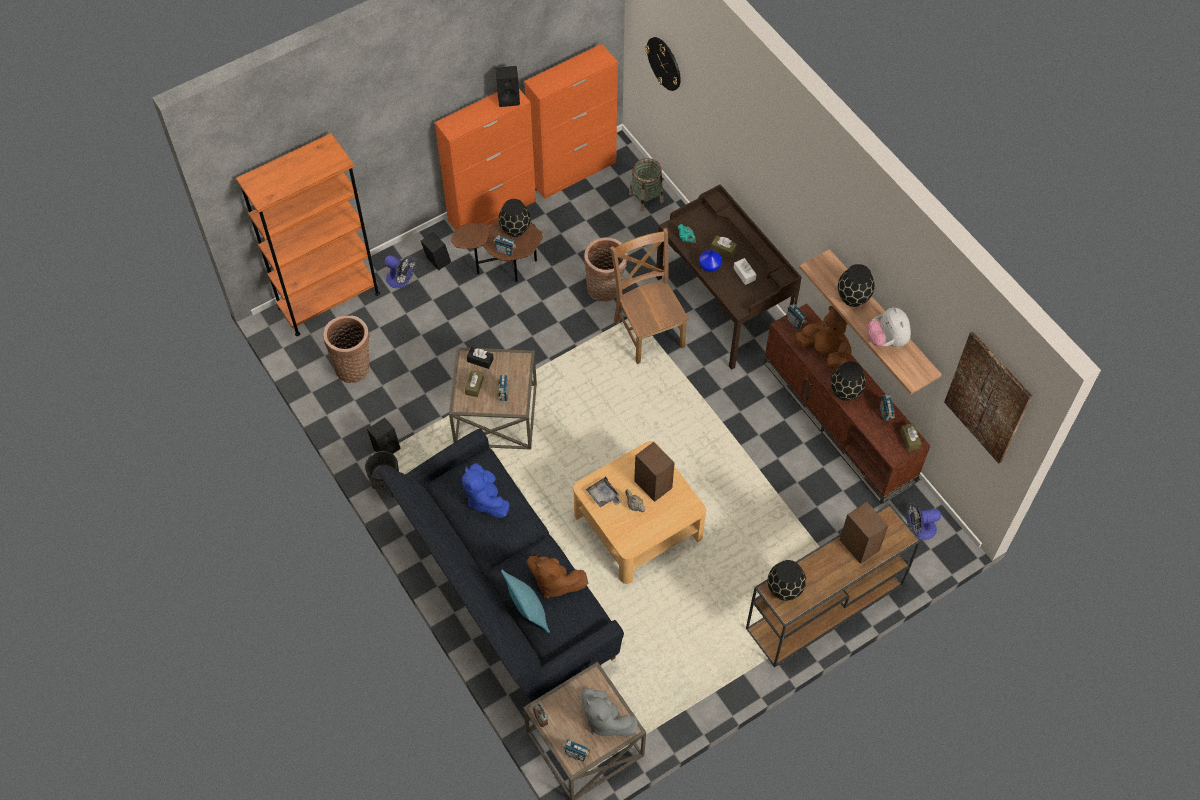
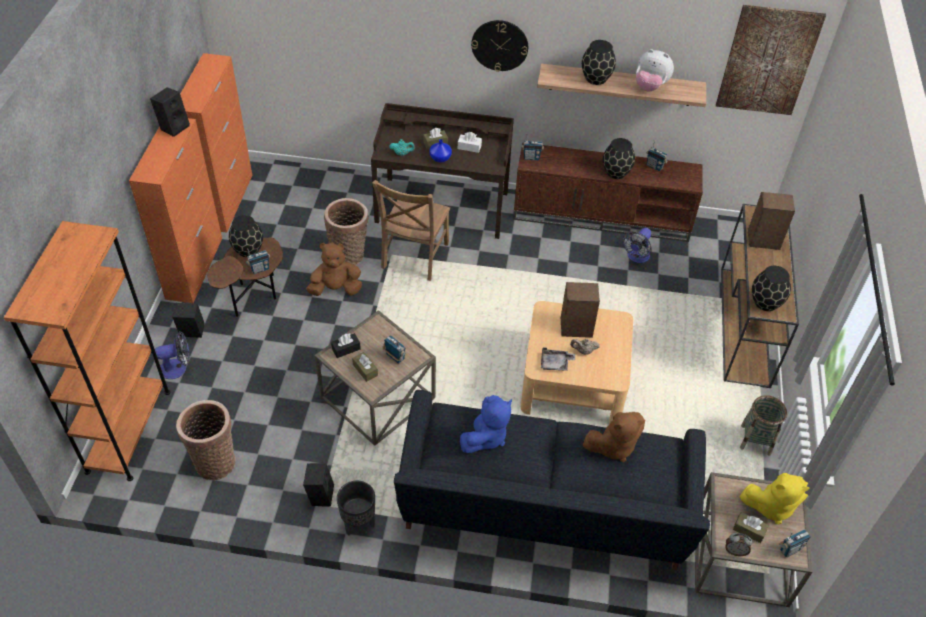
camera: 50 degrees left, 10 degrees down
(485, 499) = (486, 436): blue plush toy -> blue plush toy turned 75 degrees counterclockwise
(527, 611) = (623, 485): turquoise pillow -> none
(605, 720) = (771, 506): grey plush toy -> yellow plush toy
(646, 198) = (303, 181): basket -> basket (755, 440)
(648, 331) = (414, 258): brown chair -> brown chair turned 90 degrees counterclockwise
(664, 63) = (275, 31): wall clock -> wall clock (499, 45)
(824, 351) = (572, 160): brown plush toy -> brown plush toy (335, 289)
(909, 439) = (687, 170): brown tissue box -> brown tissue box (749, 530)
(918, 529) = (726, 238): fan -> fan (636, 257)

